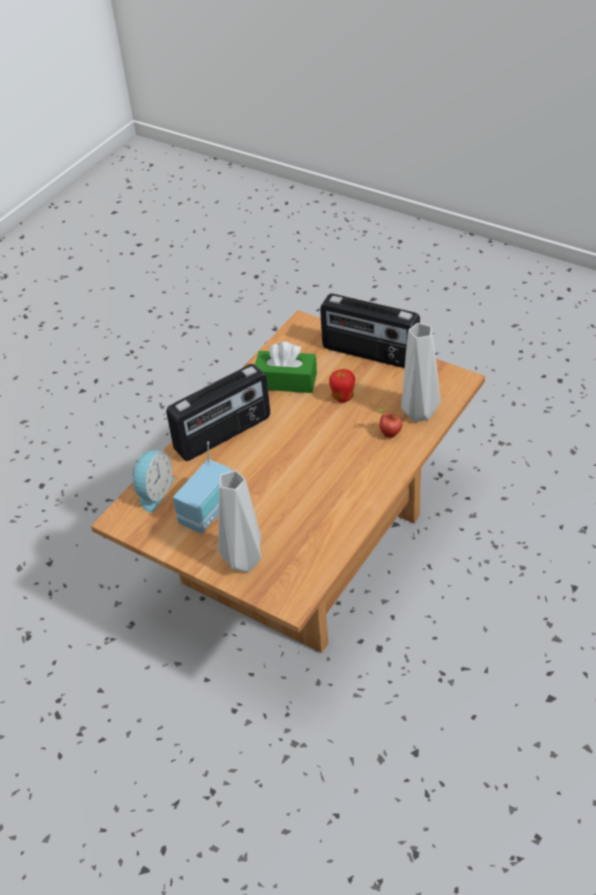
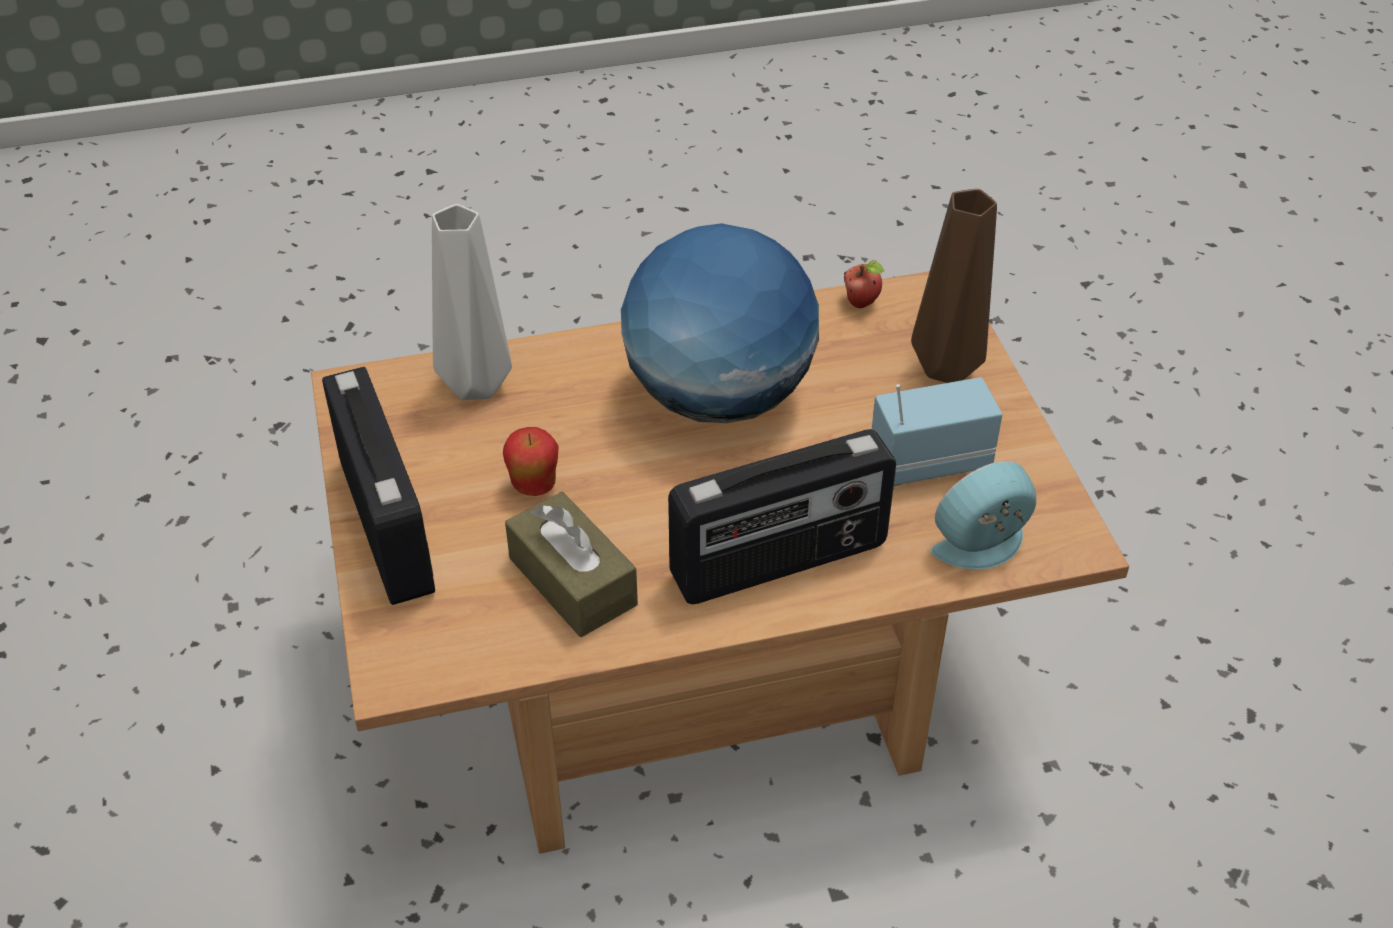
camera: 140 degrees left, 0 degrees up
(223, 434) = (780, 562): radio -> radio turned 150 degrees clockwise
(243, 560) = (946, 371): grey vase -> brown vase
(286, 381) = (572, 581): green tissue box -> brown tissue box
(323, 477) = (718, 396): none -> globe
(389, 434) = (556, 387): apple -> apple (862, 303)

